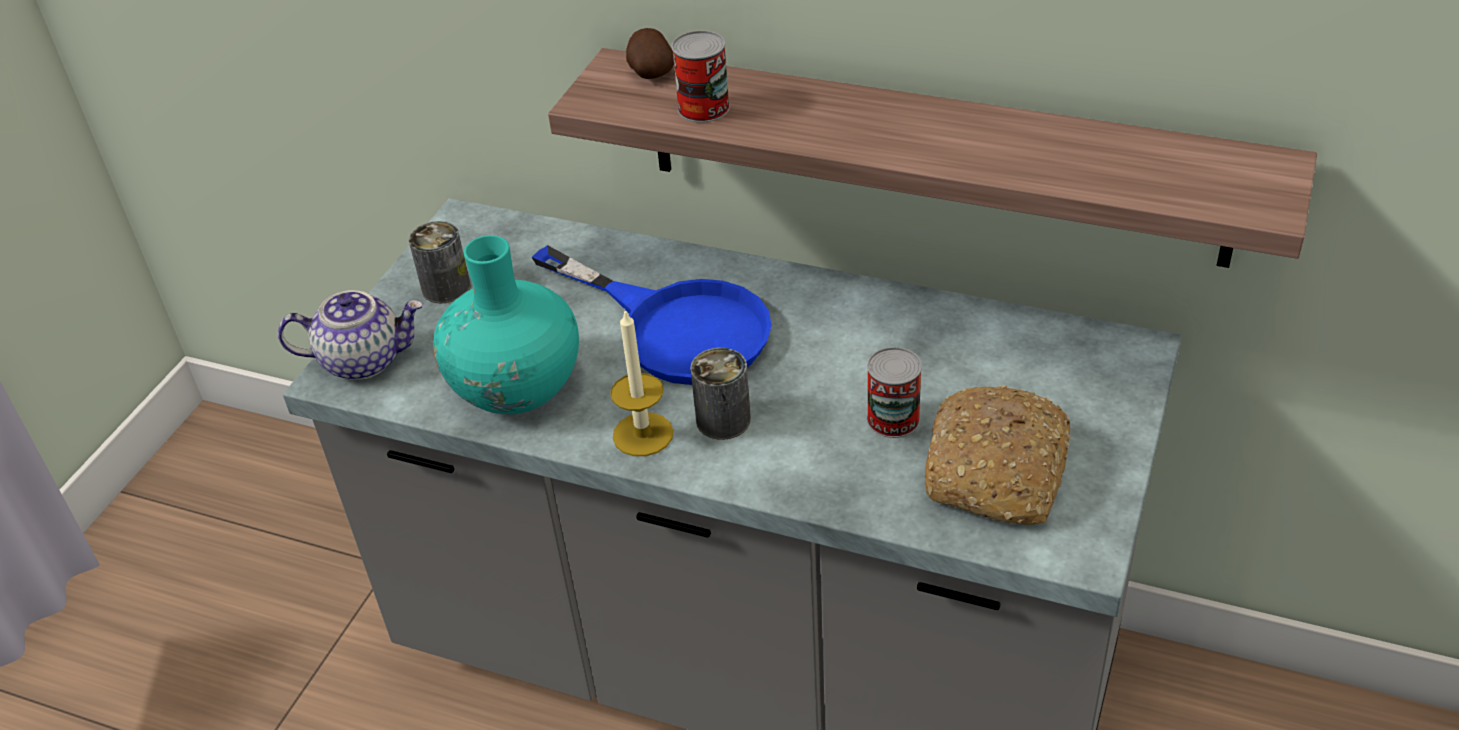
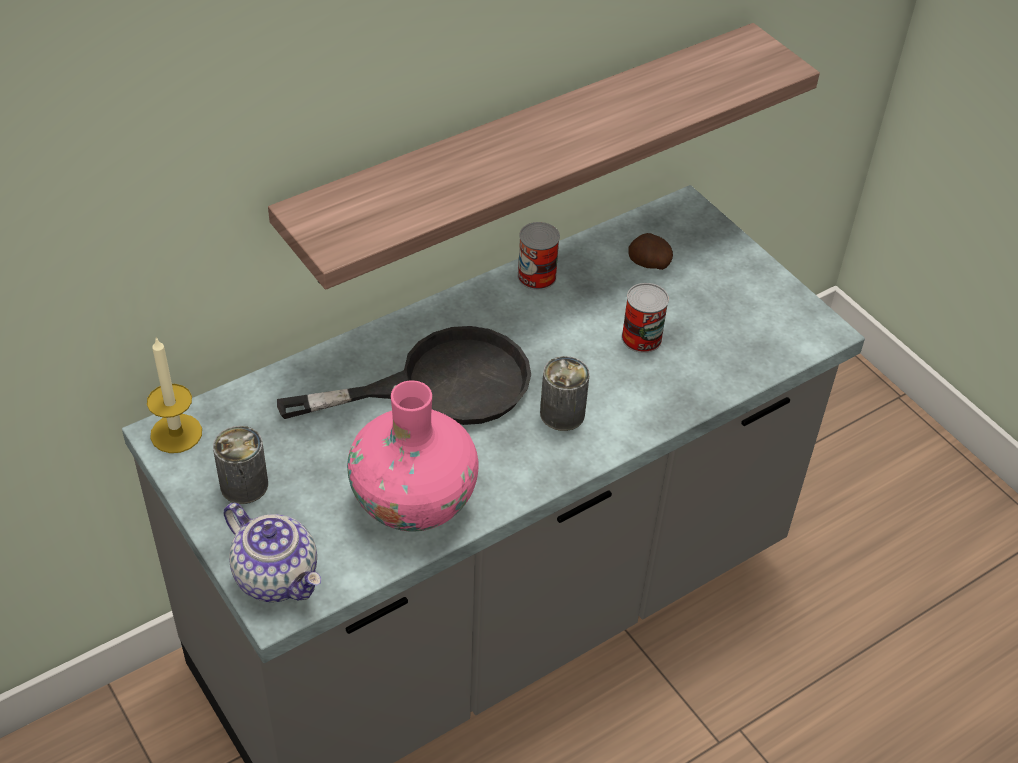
camera: 60 degrees left, 5 degrees up
(364, 359) = (278, 576): teapot -> teapot turned 105 degrees clockwise
(517, 388) = (414, 501): turquoise vase -> pink vase
(643, 434) = (535, 460): candle -> candle (176, 433)
(650, 72) = (338, 200): potato -> potato (648, 264)
(675, 327) = (441, 385): blue frying pan -> black frying pan
(703, 108) = (419, 201): can -> can (536, 276)
(997, 472) = (729, 323): bread -> none

